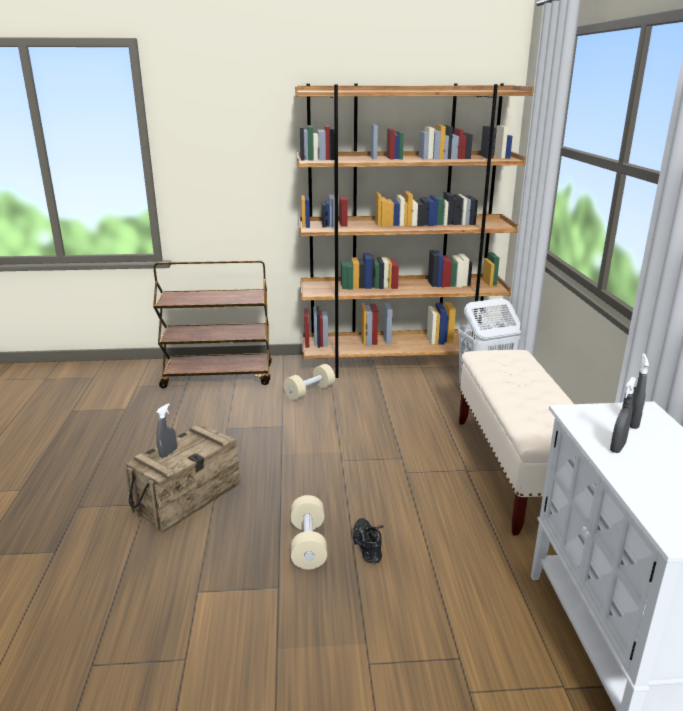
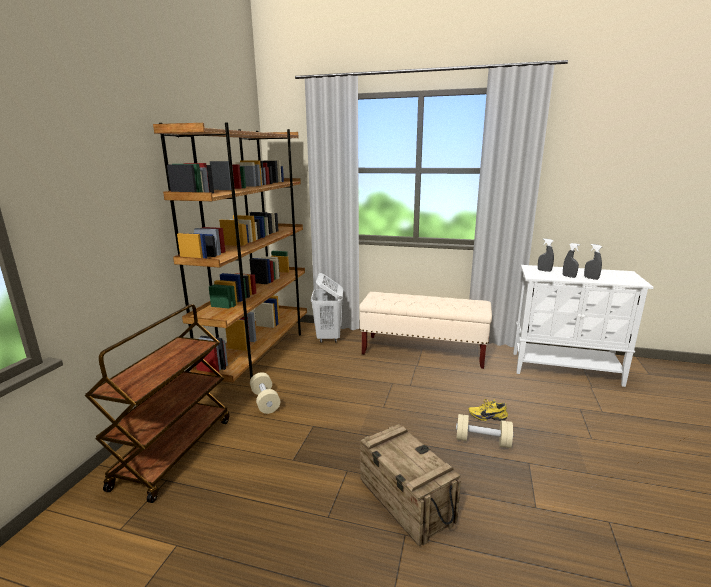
camera: 70 degrees left, 5 degrees down
(168, 453) = (409, 465): grey spray bottle -> grey spray bottle (591, 278)
(369, 546) = (487, 416): black shoe -> yellow shoe

